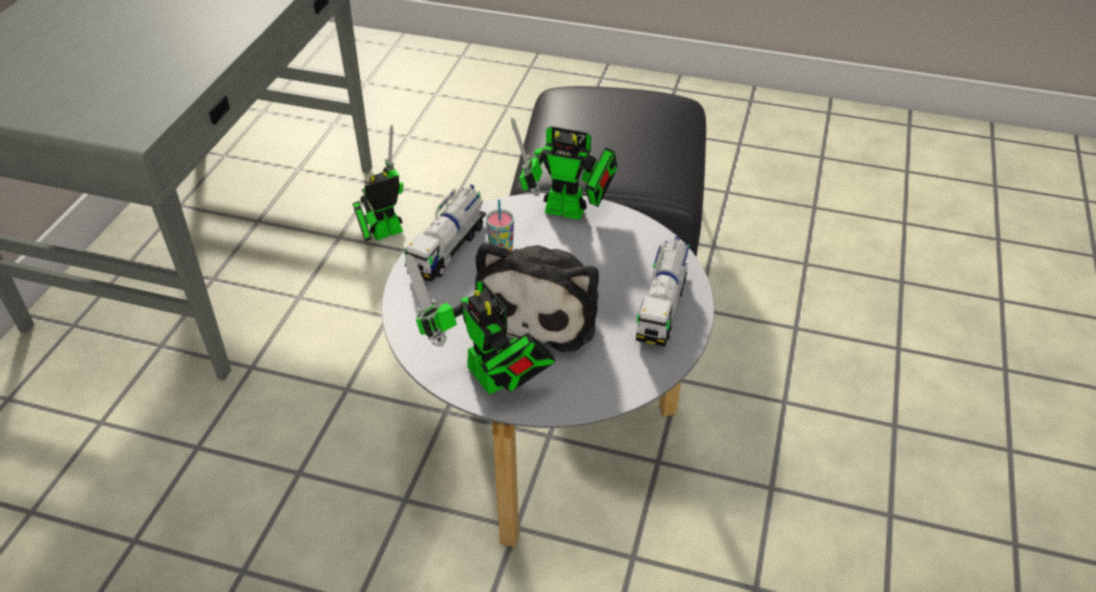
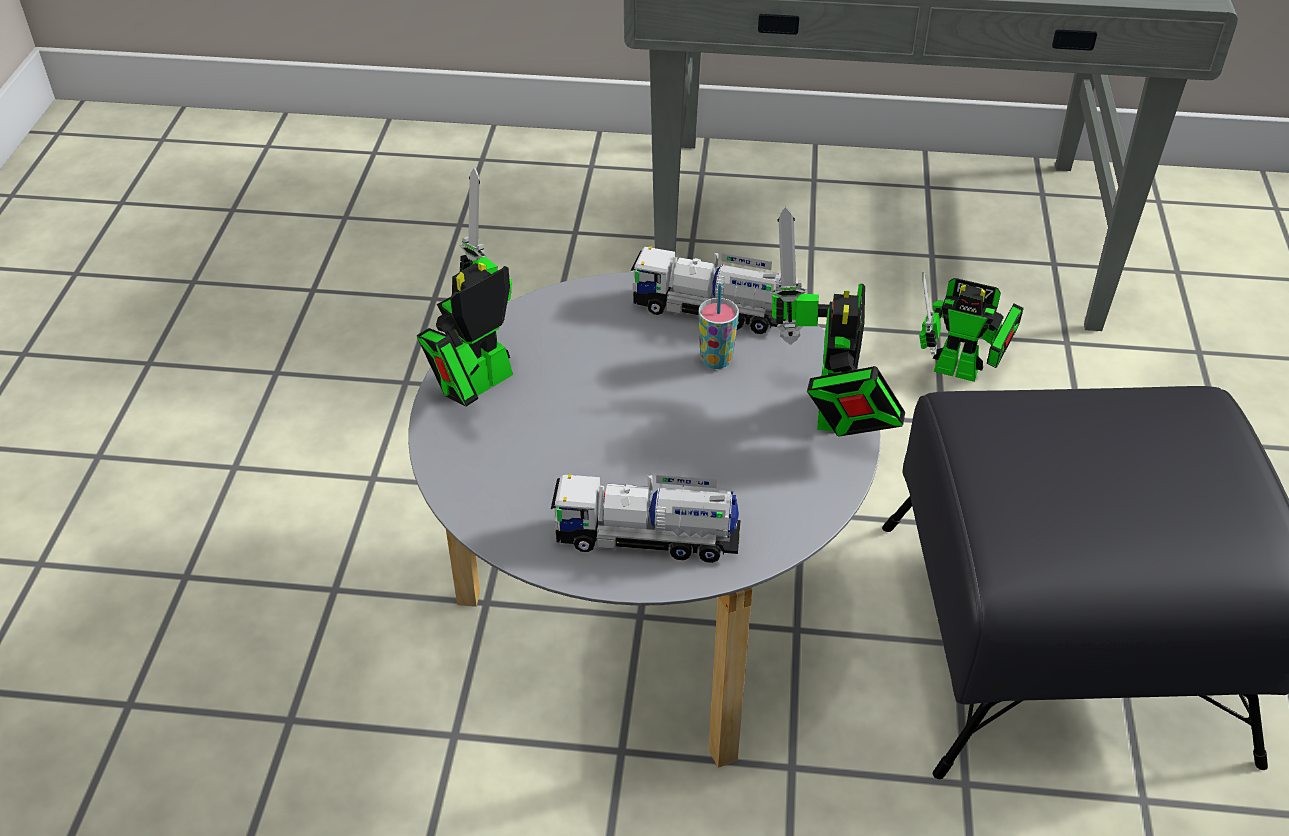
camera: 80 degrees right, 0 degrees up
(382, 234) = (963, 372): toy robot -> toy robot turned 150 degrees clockwise
(542, 308) = (615, 413): plush toy -> none

